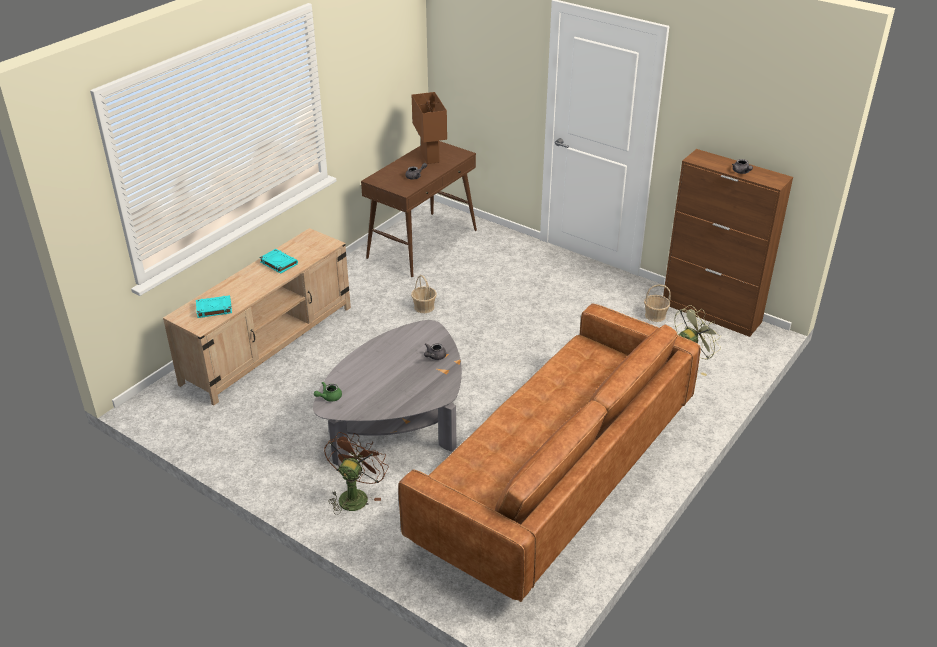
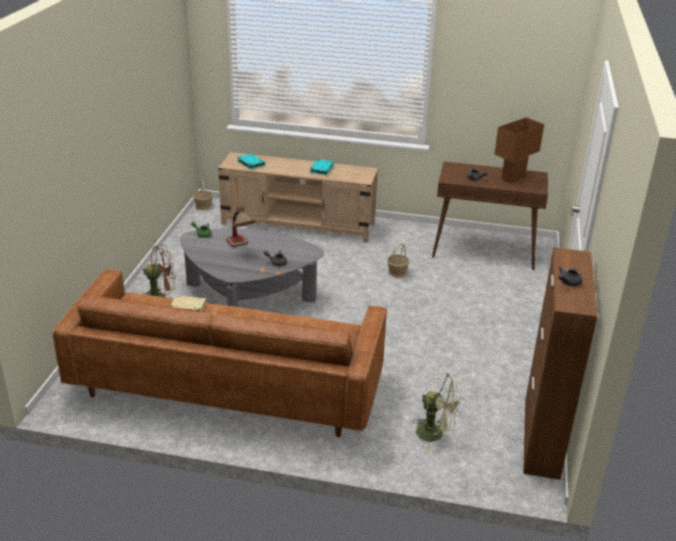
camera: 65 degrees right, 5 degrees down
(381, 374) = (241, 247): none -> table lamp
(482, 444) = (187, 307): none -> beige book
(655, 315) = (500, 399): basket -> basket (203, 206)

